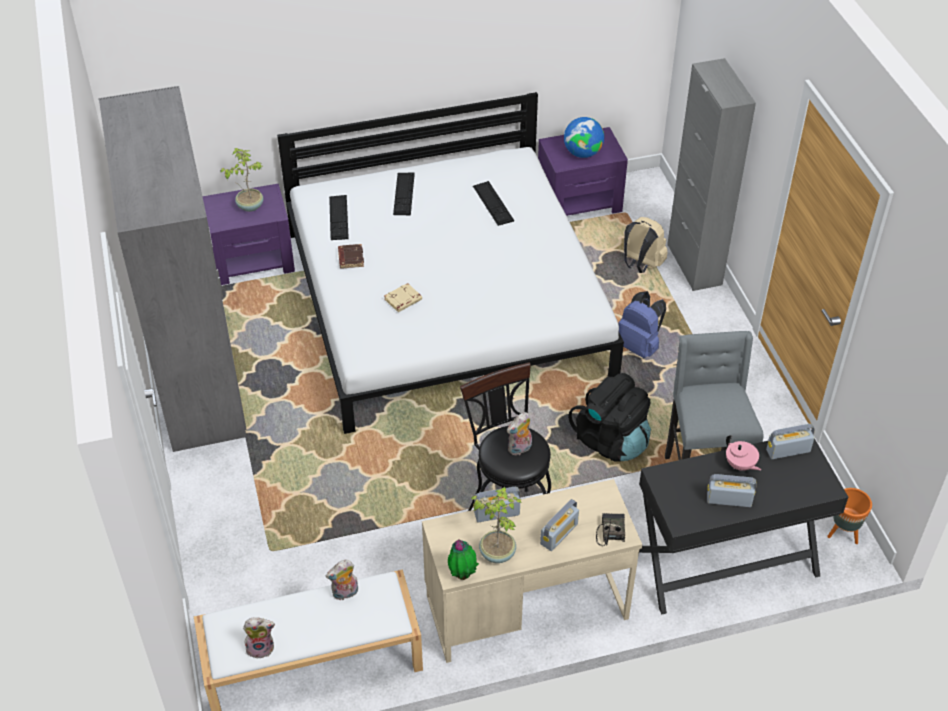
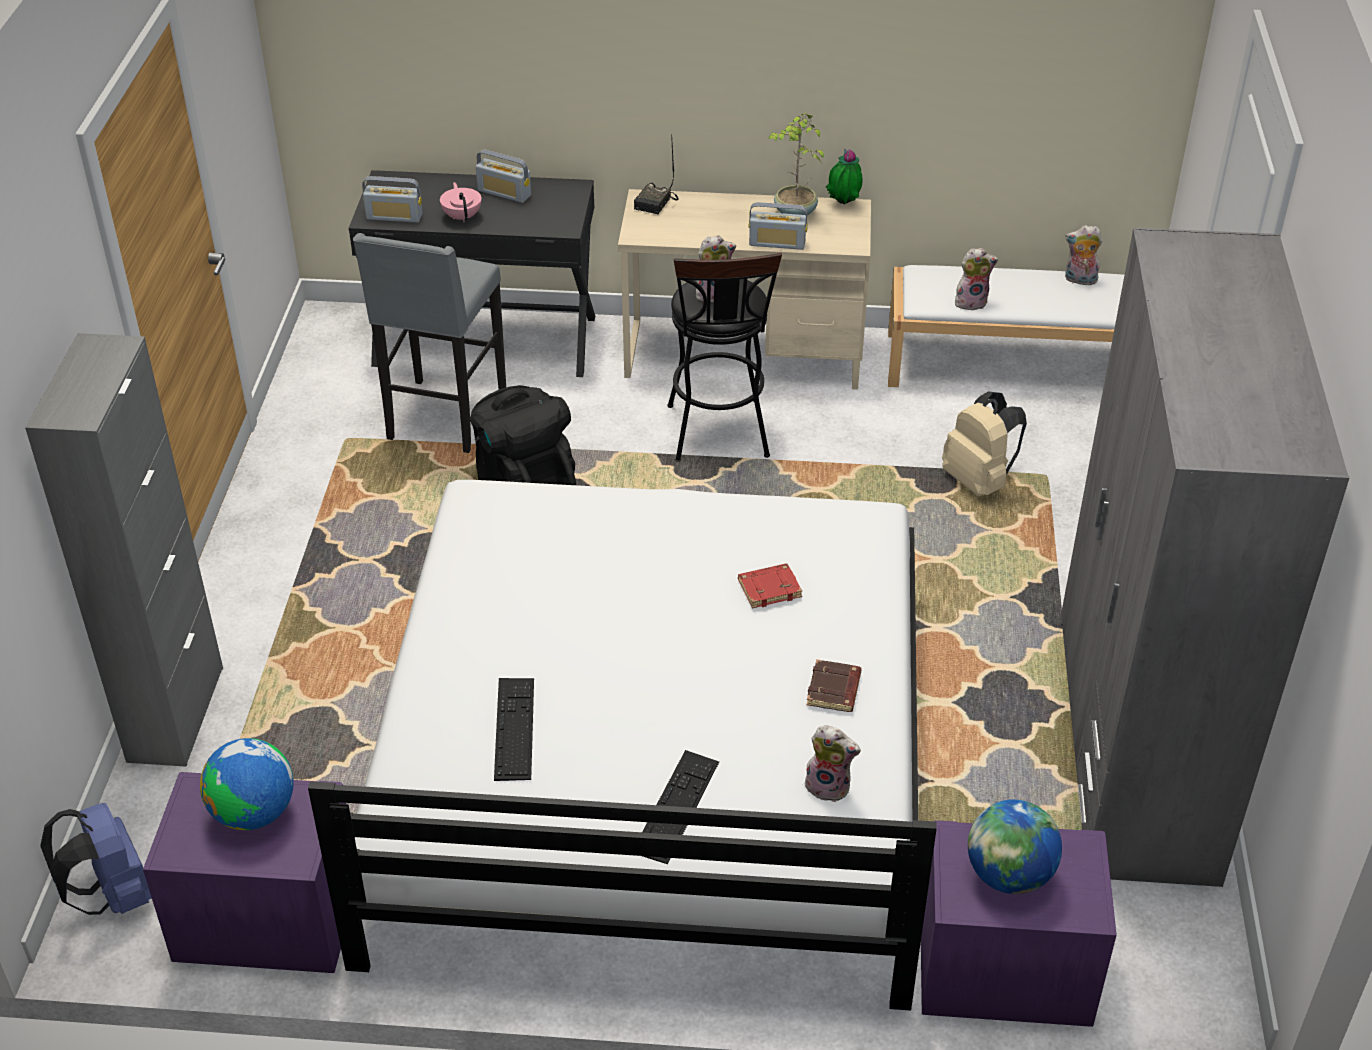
camera: 160 degrees left, 5 degrees down
(249, 206) = (1009, 876): potted plant -> globe
(338, 217) = (829, 786): keyboard -> plush toy
(403, 300) = (769, 588): beige book -> red book
(559, 534) = (715, 213): radio -> none
(639, 346) = (384, 602): blue backpack -> blue backpack (113, 895)
(641, 265) = (265, 740): beige backpack -> beige backpack (979, 481)
(843, 534) = (327, 332): orange planter -> none

